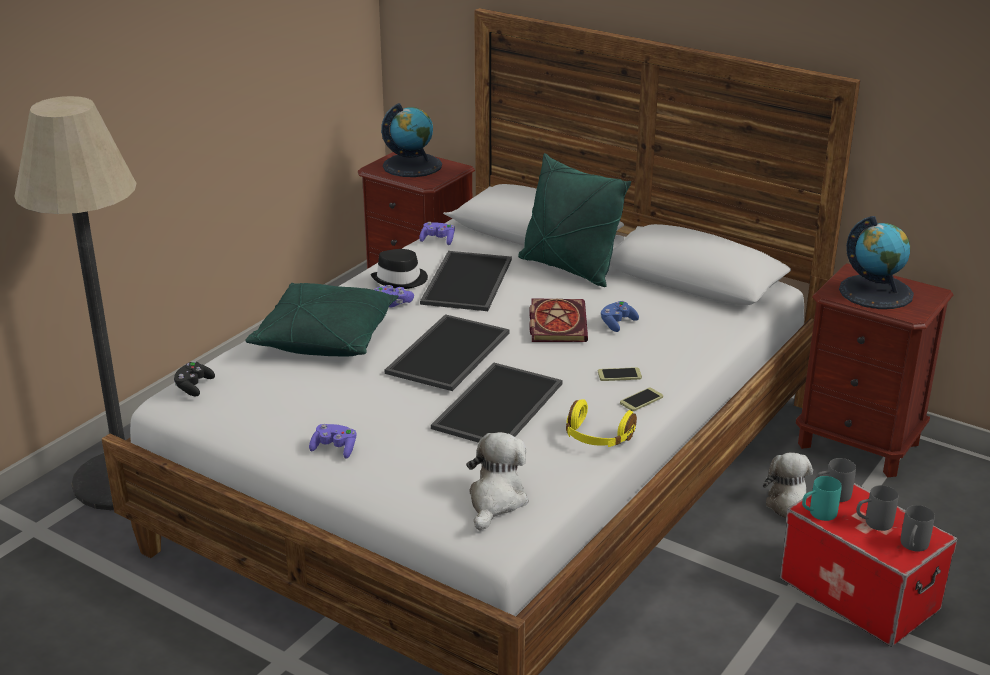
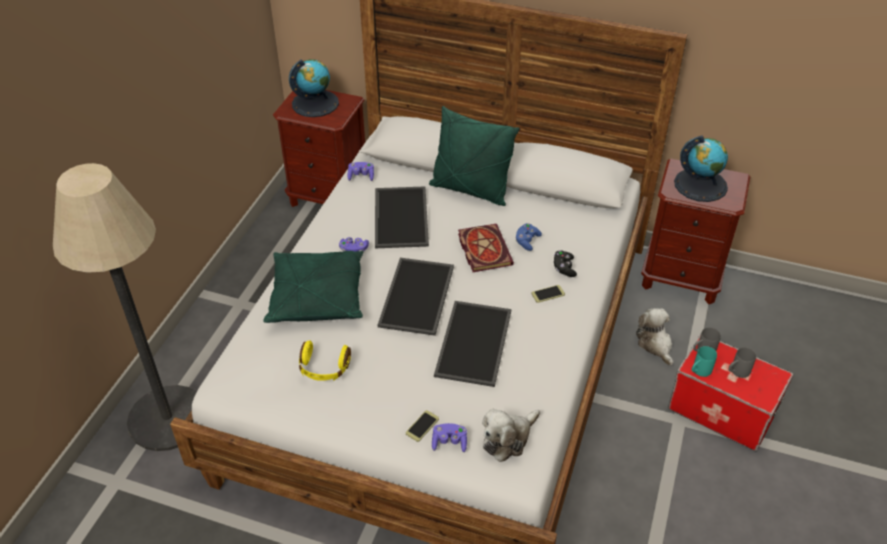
camera: 15 degrees left, 15 degrees up
(193, 386) = (235, 370): black game controller -> black game controller (564, 268)
(334, 449) = (370, 412): purple game controller -> purple game controller (449, 442)
(400, 280) = (349, 224): black hat -> none
(496, 500) = (508, 439): plush toy -> plush toy turned 135 degrees counterclockwise
(597, 437) = (556, 360): yellow headphones -> yellow headphones (324, 368)
(641, 400) = (572, 316): phone -> phone (422, 426)
(912, 547) = (768, 388): grey mug -> none

